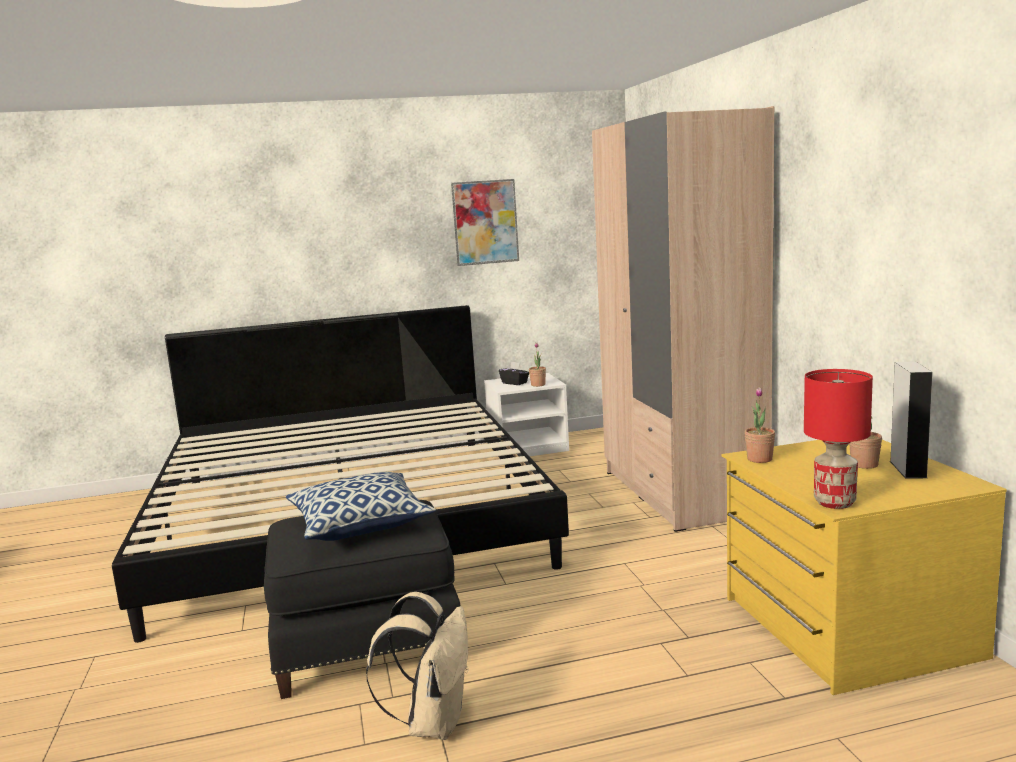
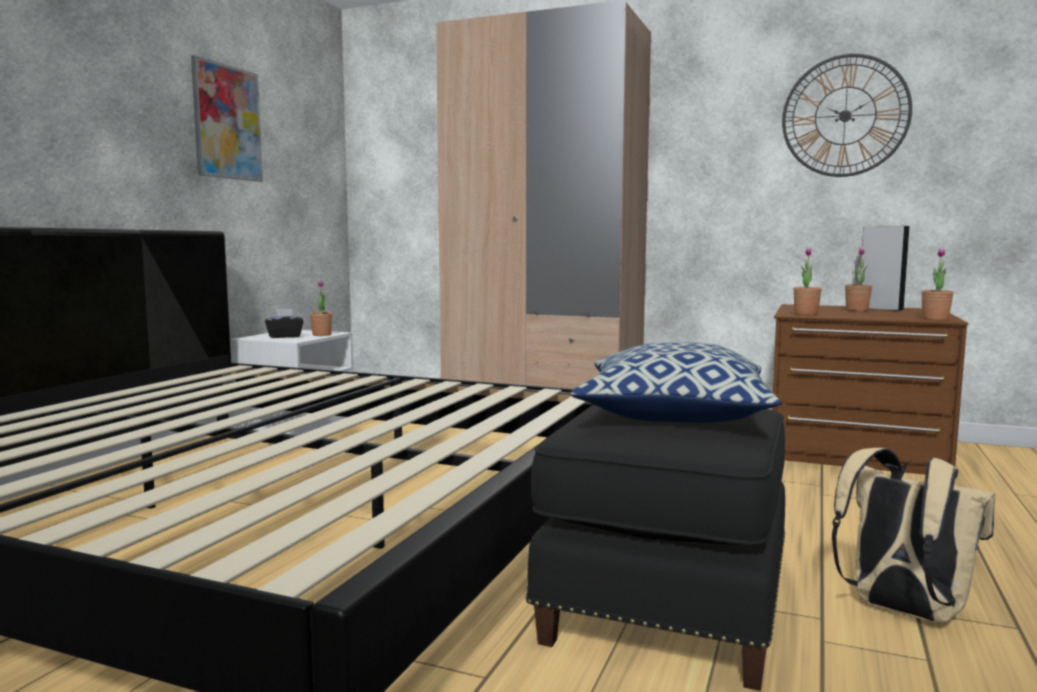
camera: 55 degrees left, 5 degrees down
(835, 503) = (935, 319): red table lamp -> potted plant
(845, 627) = (854, 450): yellow dresser -> brown dresser
(923, 210) = (845, 116): none -> wall clock

